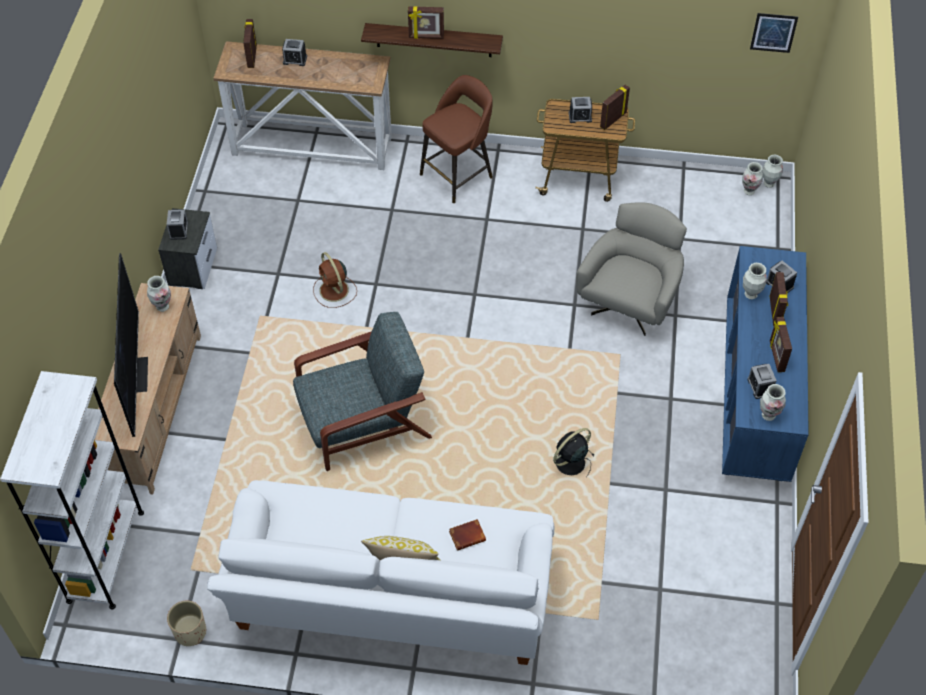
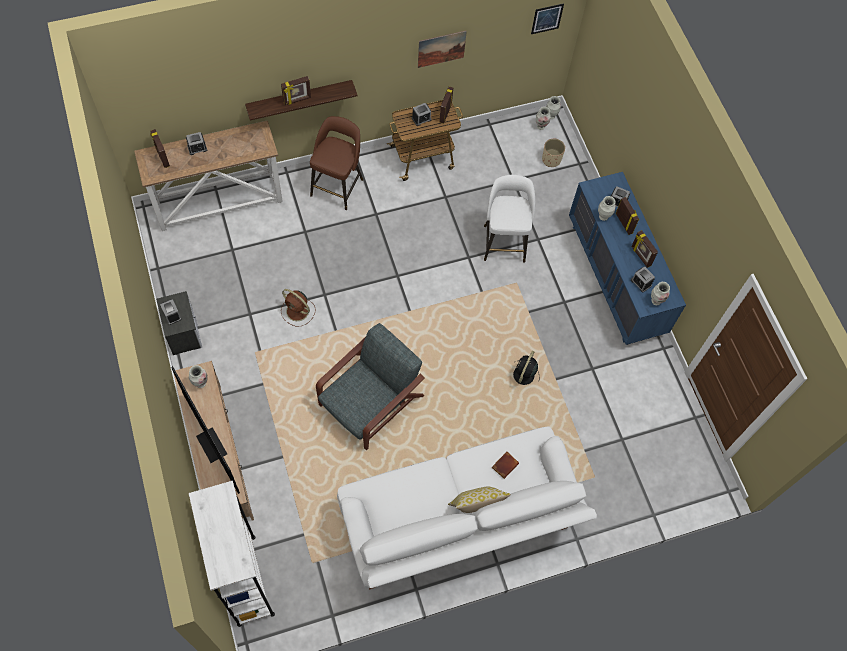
camera: 30 degrees left, 10 degrees up
(190, 632) = (336, 607): beige planter -> beige planter (551, 160)
(624, 30) = (441, 48): none -> picture
(629, 303) = (504, 242): grey armchair -> white stool

